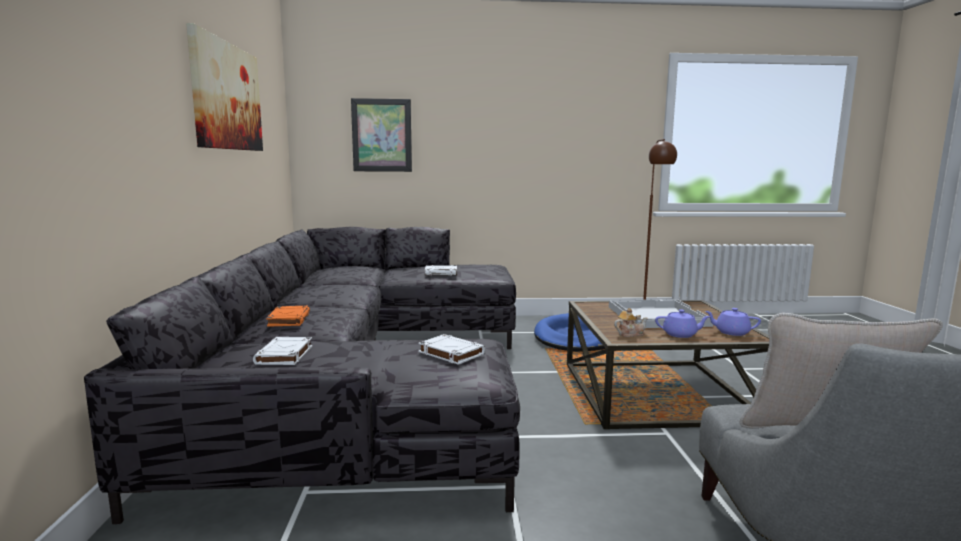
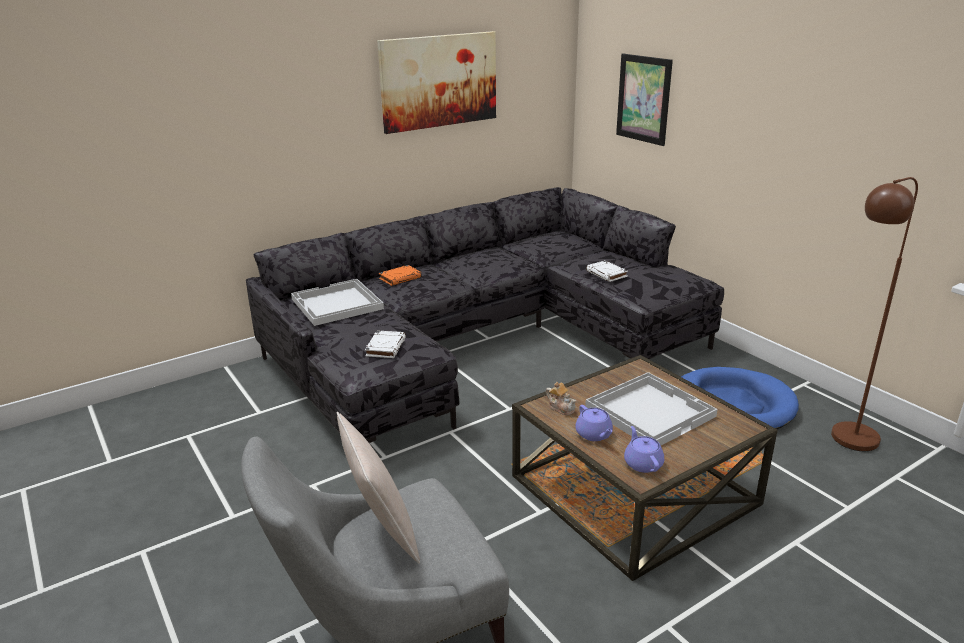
camera: 60 degrees right, 15 degrees up
(284, 355) = (336, 304): white book -> white tray

